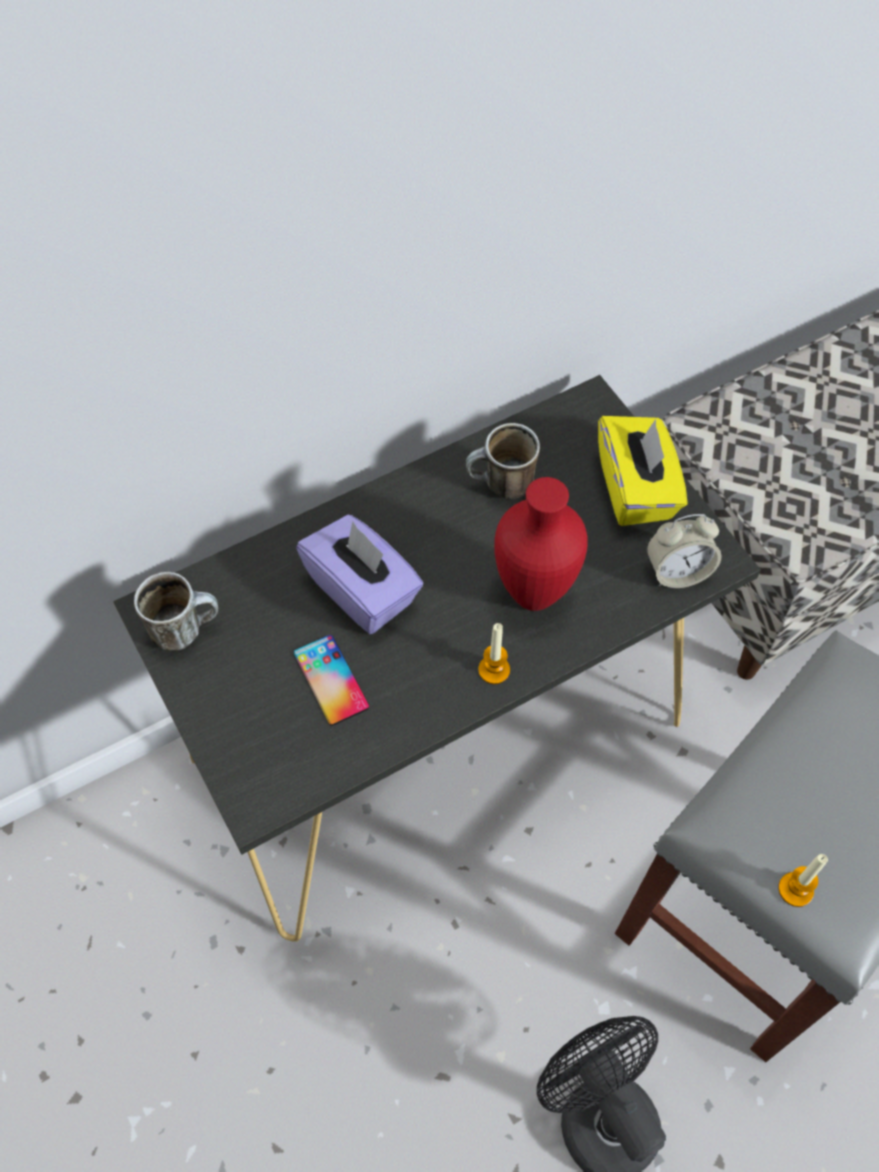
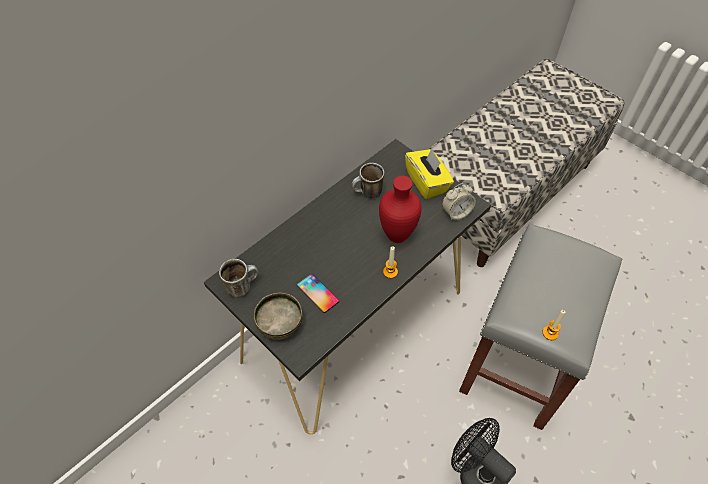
camera: 15 degrees left, 5 degrees down
(234, 726) = (279, 324): none -> bowl
(363, 590) = (320, 251): purple tissue box -> none

